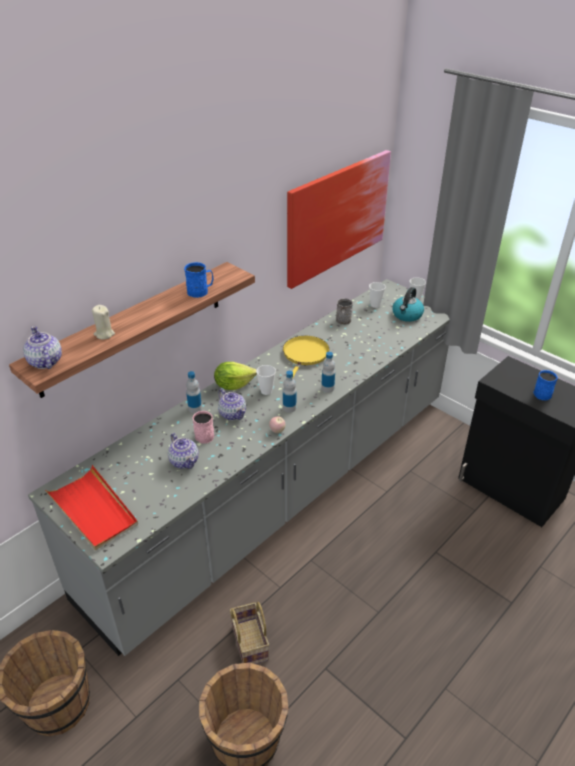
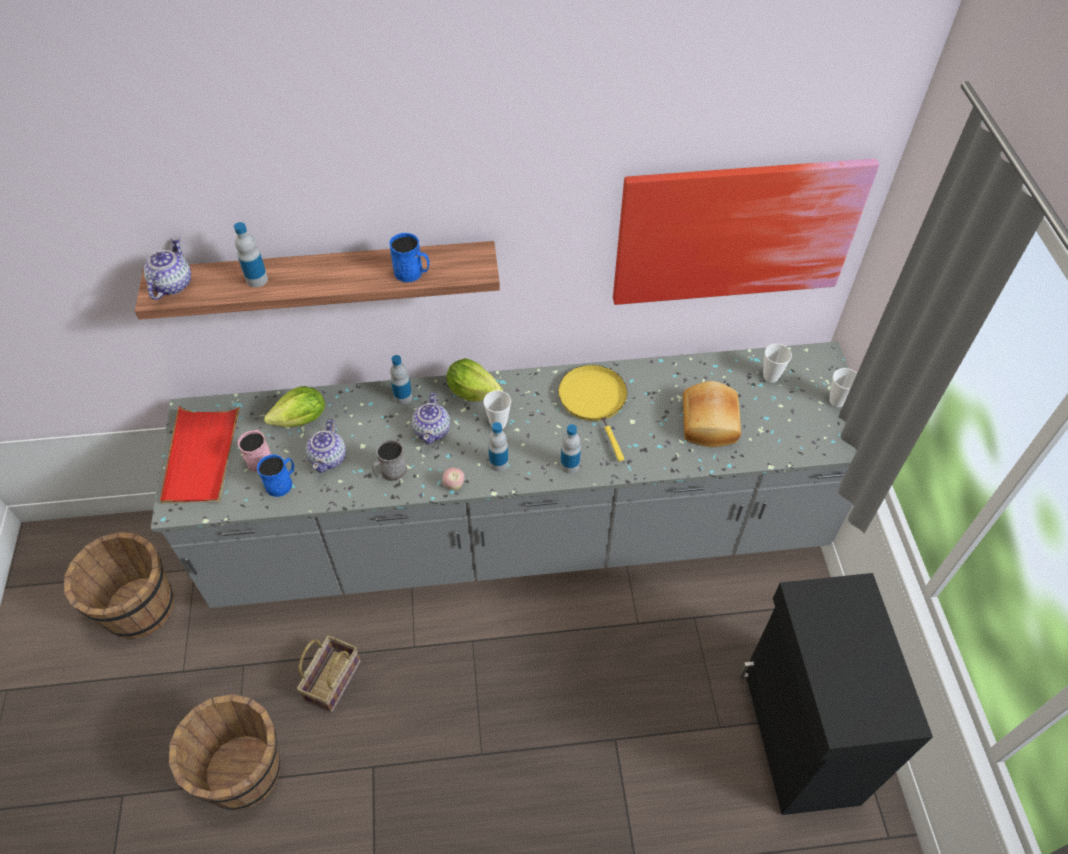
camera: 40 degrees right, 15 degrees up
(104, 334) = (257, 279): beige candle -> bottle
(142, 453) = (302, 420): none -> lettuce
(202, 435) = (376, 437): pink mug -> pink mug (260, 458)
(305, 355) = (594, 400): yellow frying pan -> yellow frying pan turned 75 degrees counterclockwise
(343, 321) = (698, 378): grey mug -> grey mug (390, 472)
(372, 336) = (710, 423): none -> bread
(407, 315) = (796, 419): kettle -> none
(541, 392) = (848, 661): blue mug -> blue mug (282, 483)

